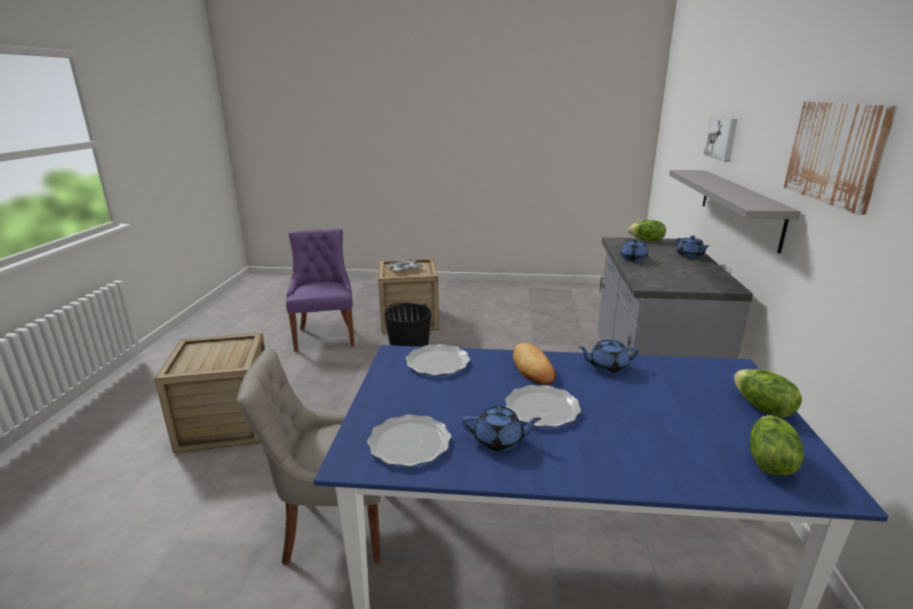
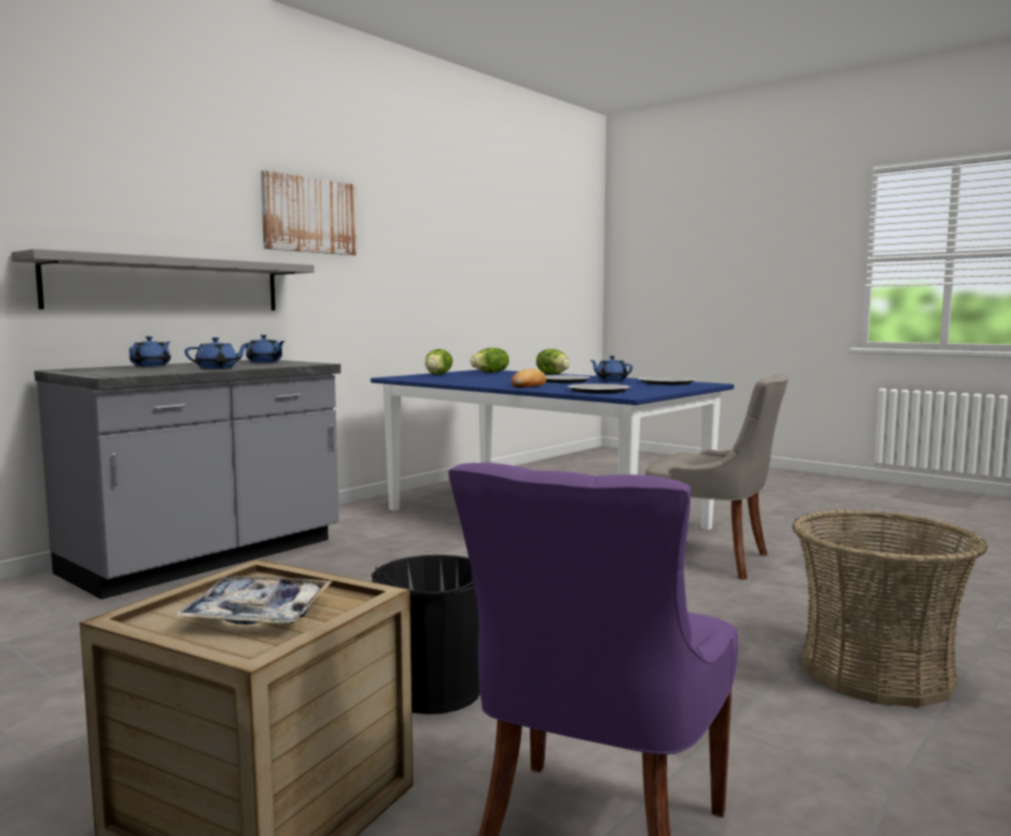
camera: 145 degrees left, 15 degrees down
(227, 423) = (876, 672): crate -> basket
(607, 367) = (474, 382): blue teapot -> blue teapot (265, 362)
(646, 240) = (87, 372): lettuce -> lettuce (553, 374)
(722, 137) = (61, 198): picture -> none

